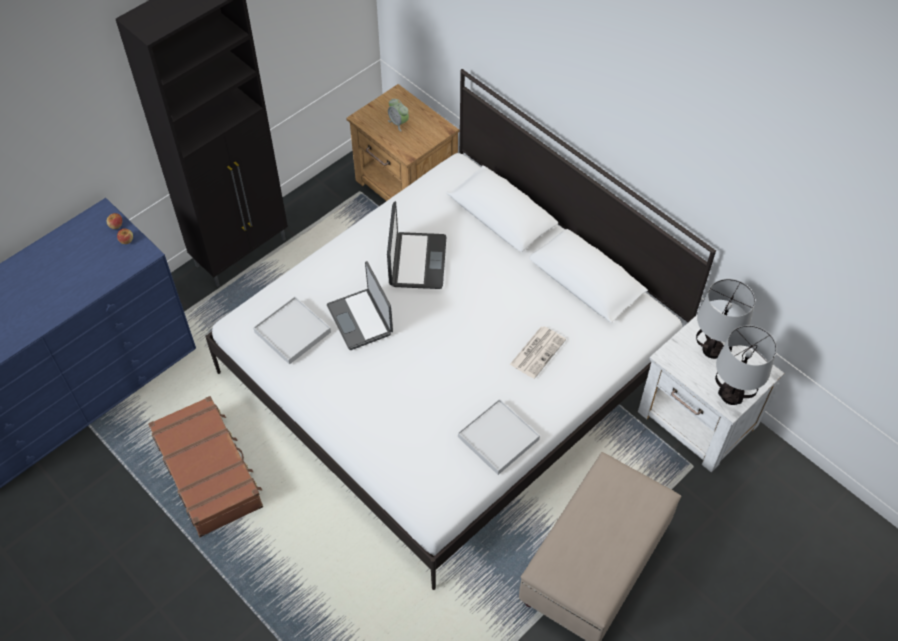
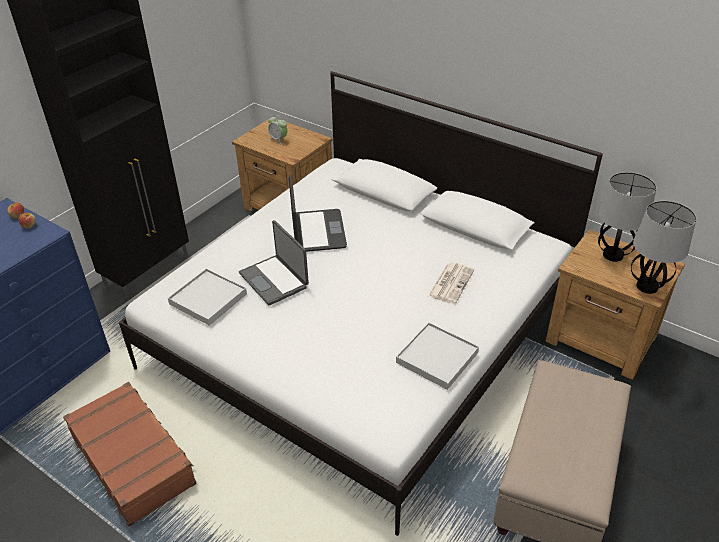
camera: 10 degrees left, 15 degrees down
(697, 421) = (602, 340): white nightstand -> brown nightstand

